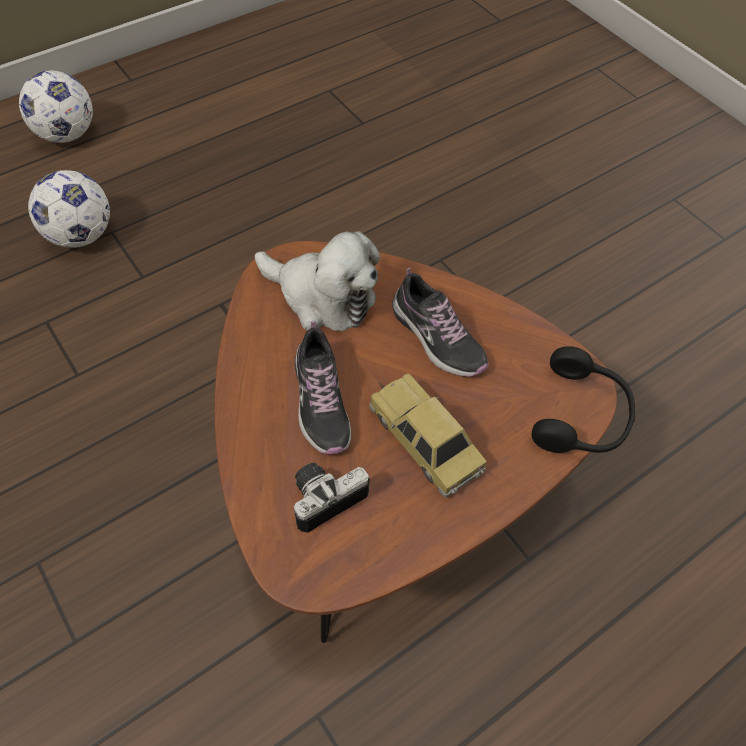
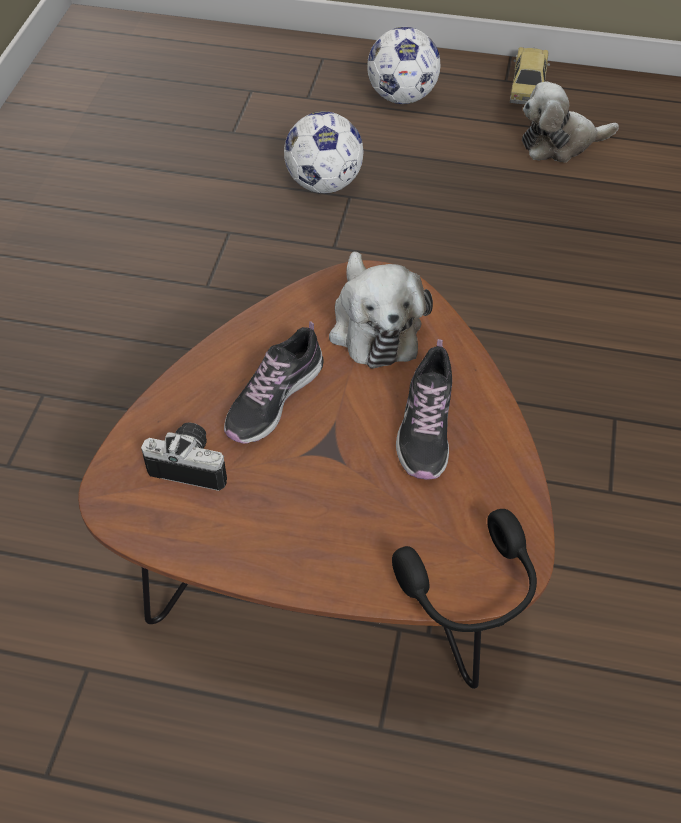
camera: 50 degrees right, 5 degrees down
(216, 104) = (560, 143): none -> plush toy
(425, 441) = (312, 492): toy car -> toy car (528, 86)

